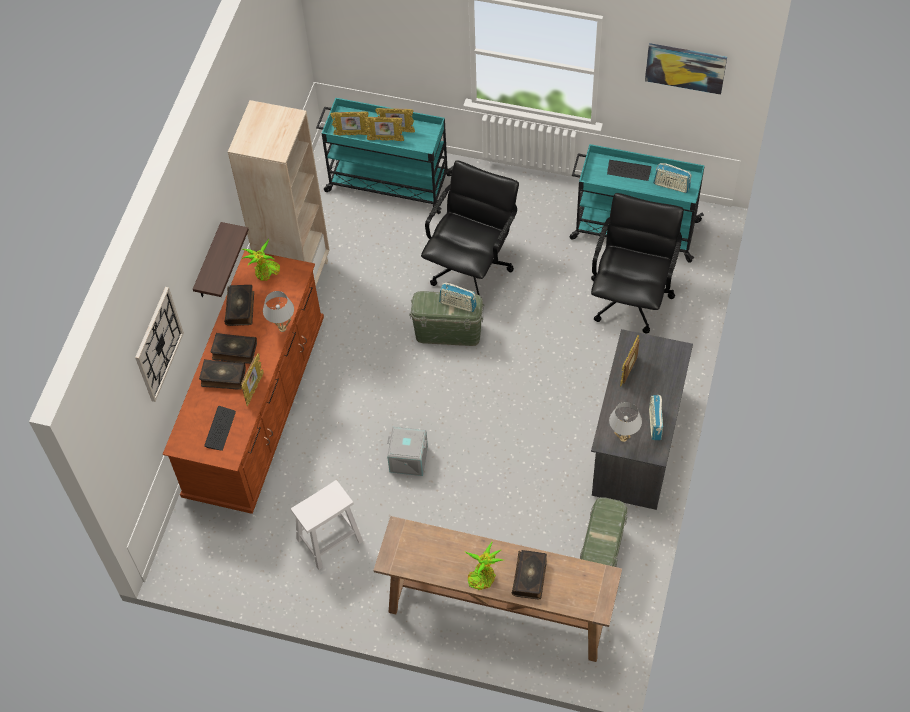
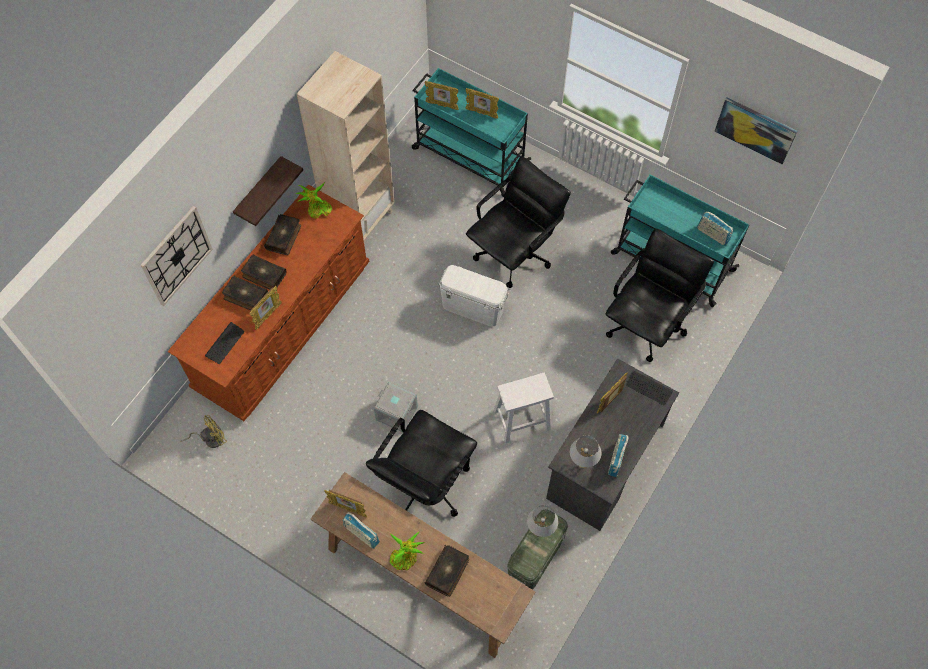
camera: 15 degrees right, 5 degrees up
(221, 543) = (210, 439): none -> yellow fan
(282, 328) = (313, 267): white table lamp -> white table lamp (540, 531)
(330, 539) = (303, 465): white stool -> white stool (522, 419)
(385, 140) = (469, 118): picture frame -> picture frame (348, 509)
(448, 332) = (473, 307): green storage box -> white storage box
(458, 304) = (483, 287): radio -> radio (361, 534)
(464, 519) = (425, 484): none -> black office chair
(629, 171) = (678, 209): keyboard -> keyboard (649, 388)

